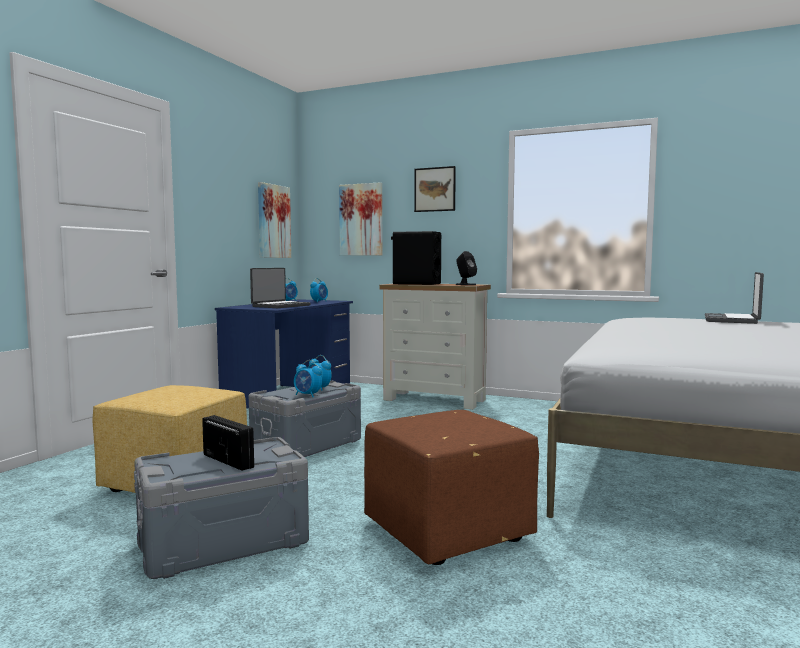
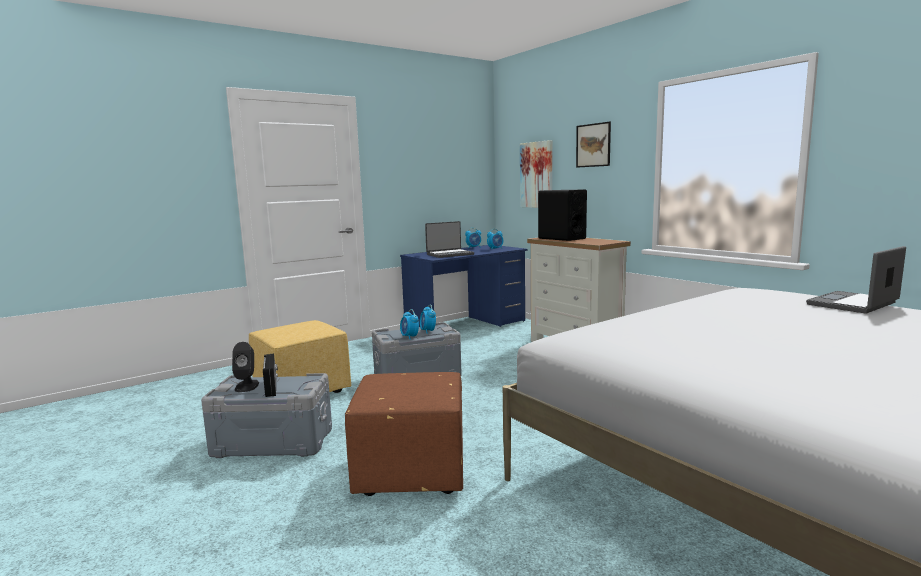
camera: 30 degrees right, 5 degrees up
(273, 221) = (463, 179): picture -> none
(465, 284) = (599, 241): black speaker -> black speaker (247, 386)

